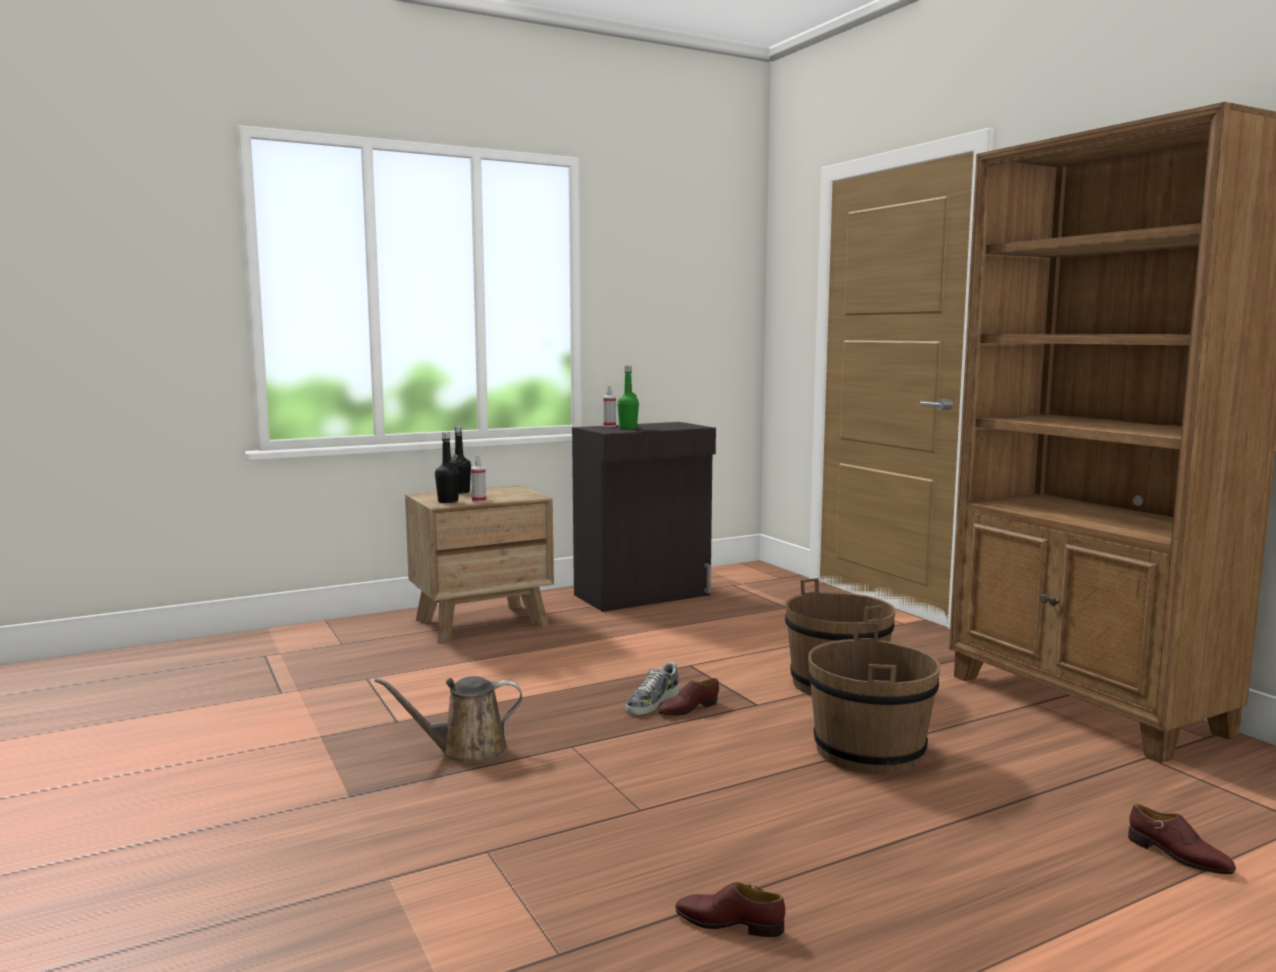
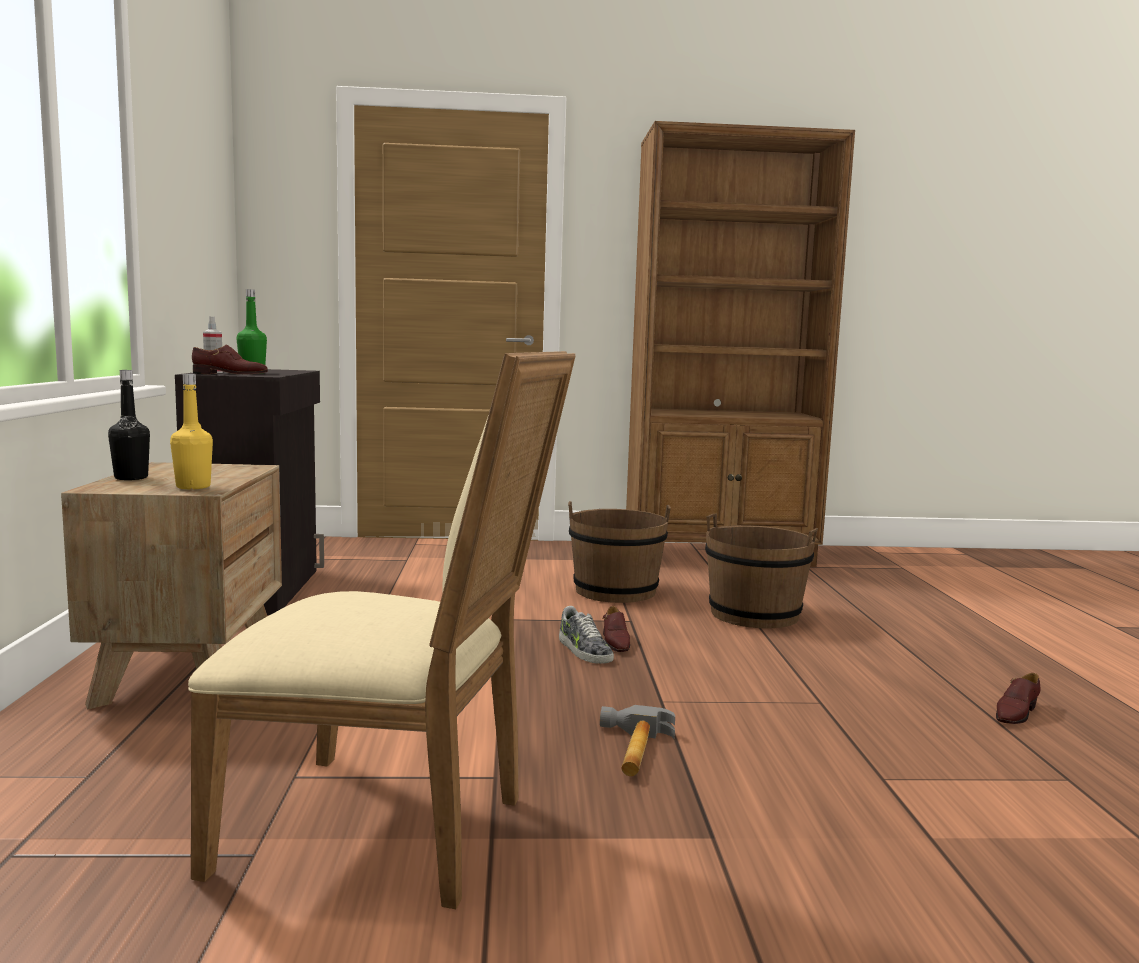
camera: 65 degrees left, 0 degrees up
(316, 713) = (391, 832): none -> beige chair
(448, 501) = (193, 487): black bottle -> yellow bottle
(466, 751) = (631, 751): brown watering can -> hammer
(479, 501) = (227, 480): spray bottle -> none
(1179, 856) = (934, 596): brown shoe -> brown shoe (230, 374)

